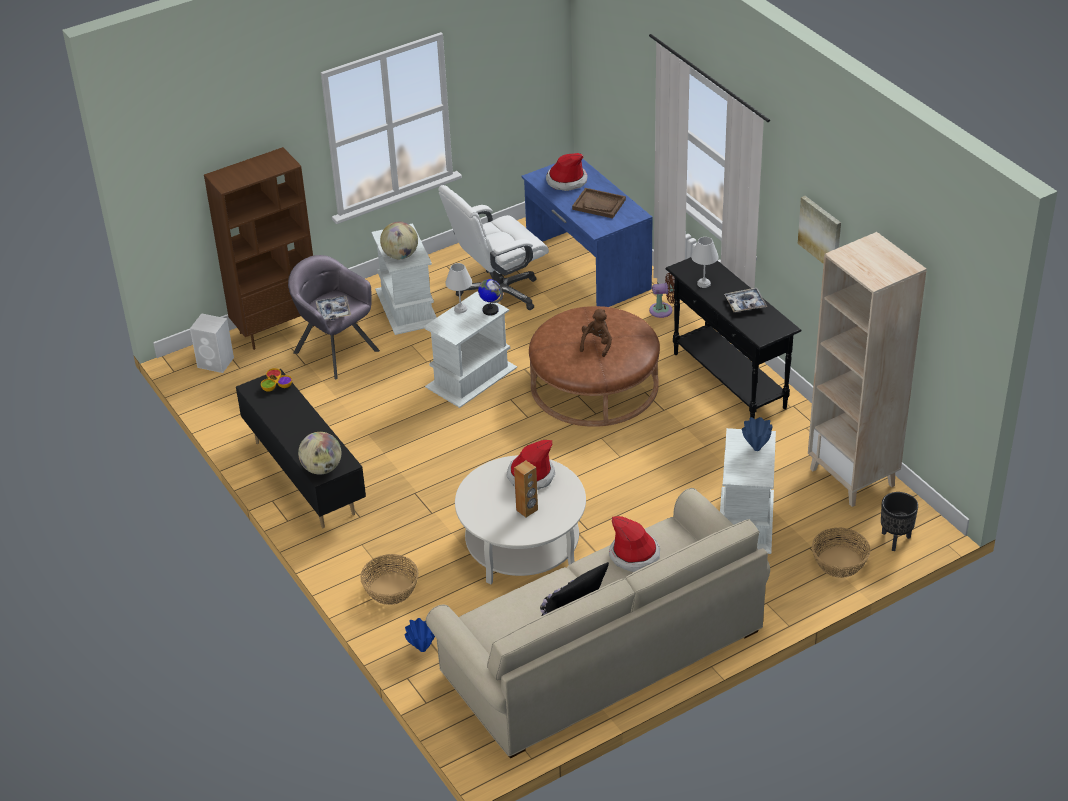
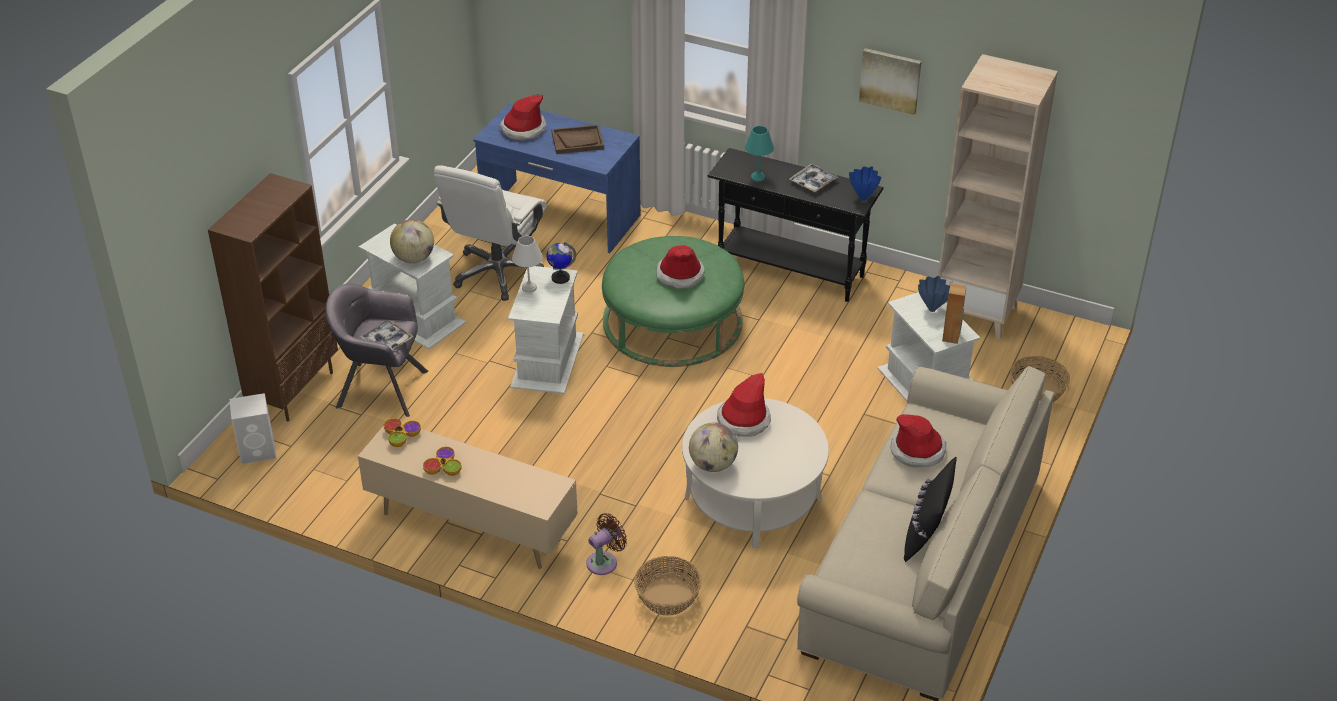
camera: 35 degrees left, 0 degrees up
(282, 419) = (443, 467): none -> bowl
(305, 477) = (471, 526): black tv stand -> beige tv stand
(322, 469) = (536, 499): globe -> globe (713, 465)
(422, 649) = (755, 640): blue vase -> blue vase (862, 199)
(527, 510) = (772, 453): brown speaker -> brown speaker (951, 337)
(594, 384) = (672, 321): brown ottoman -> green ottoman
(597, 344) = (680, 275): brown plush toy -> hat
(663, 310) = (670, 230): brown fan -> brown fan (604, 561)
(704, 284) = (758, 177): white table lamp -> turquoise table lamp
(895, 540) = (1061, 353): black planter -> none

